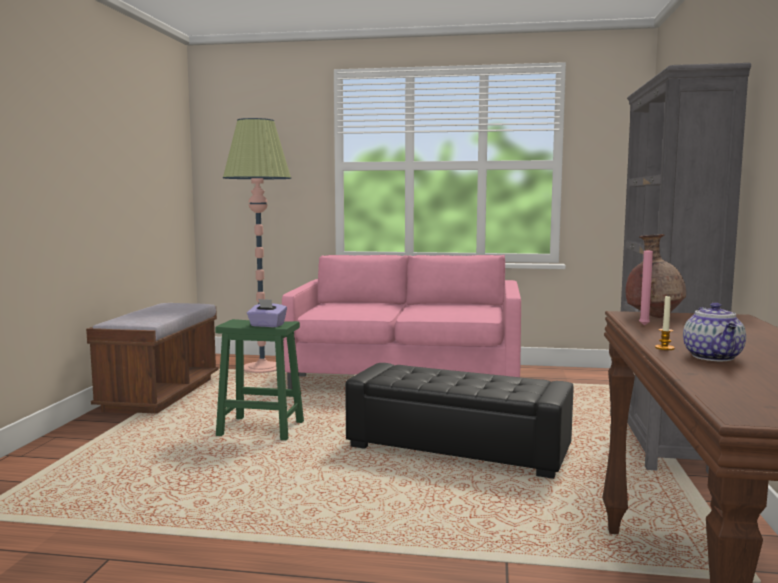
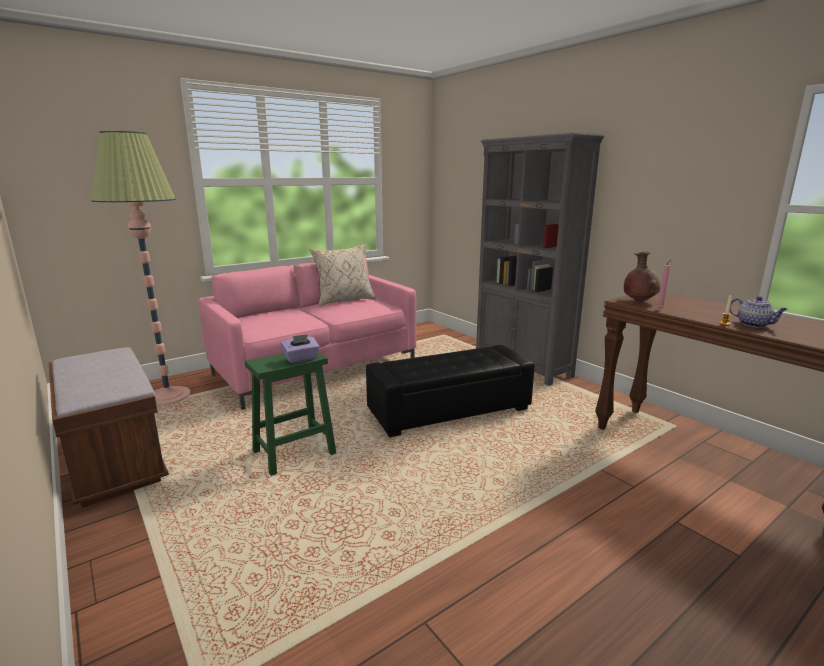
camera: 45 degrees left, 10 degrees up
(455, 304) = (344, 300): none -> beige pillow

